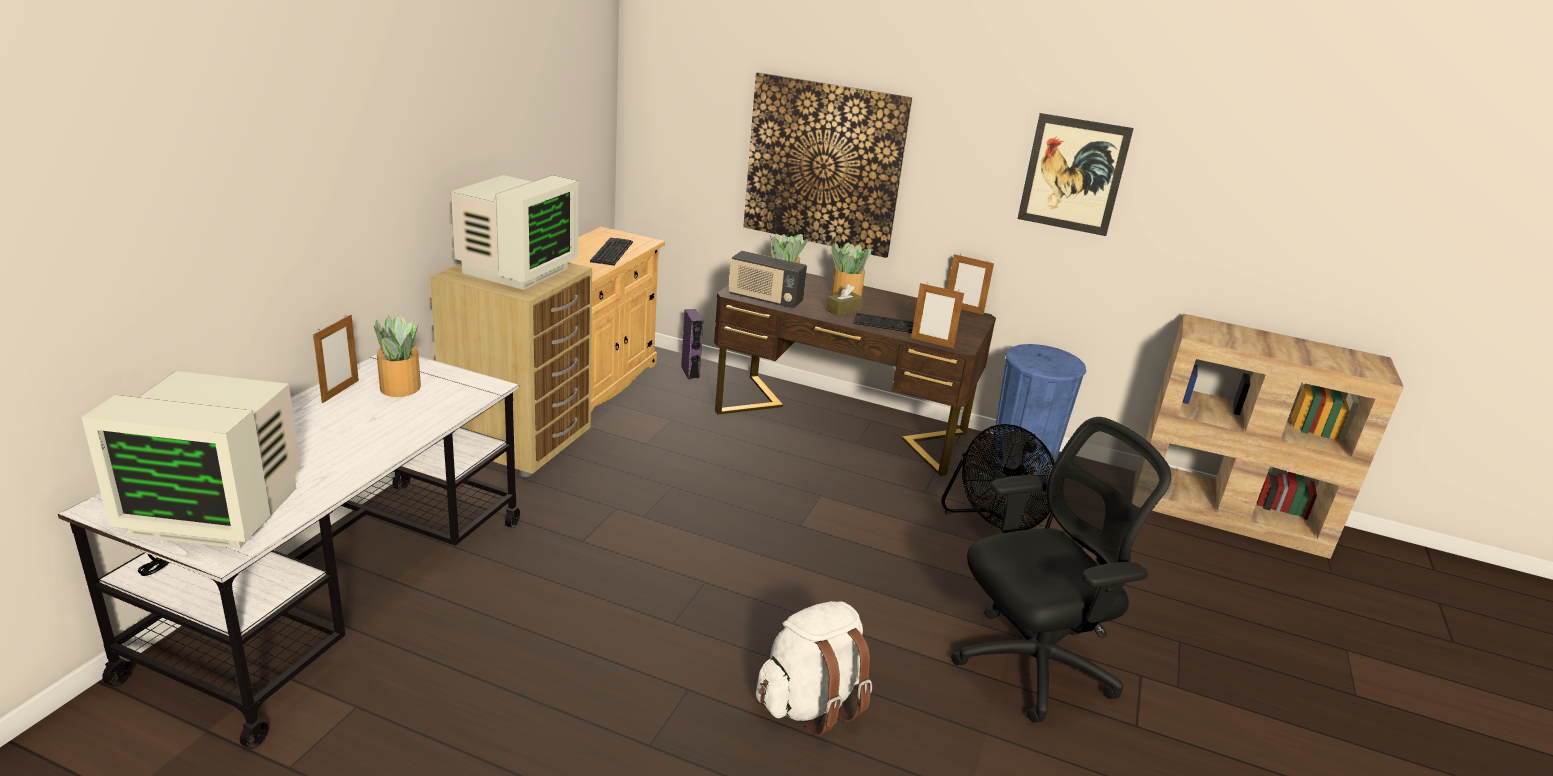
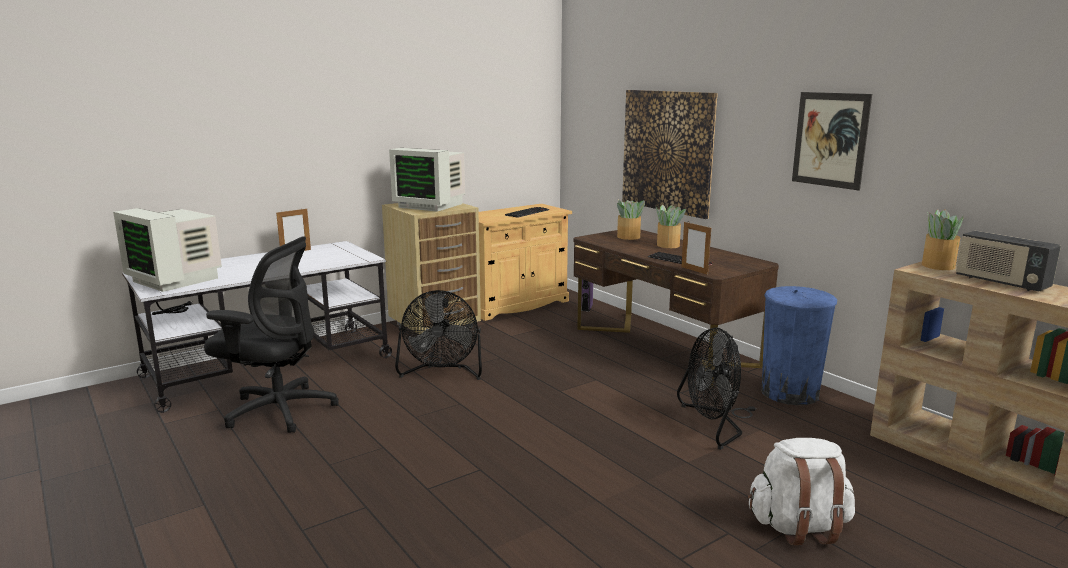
camera: 35 degrees right, 10 degrees down
(399, 387) = (325, 254): potted plant -> potted plant (938, 266)
(515, 270) = (431, 205): monitor -> monitor turned 60 degrees clockwise
(619, 532) = (439, 371): none -> black fan
(765, 299) = (602, 242): radio -> radio (1000, 282)
(811, 703) = (447, 474): white backpack -> white backpack (799, 527)
(843, 310) = (652, 251): brown tissue box -> none
(963, 309) = (756, 259): picture frame -> none
(1026, 669) = (629, 501): black office chair -> black office chair (273, 411)

